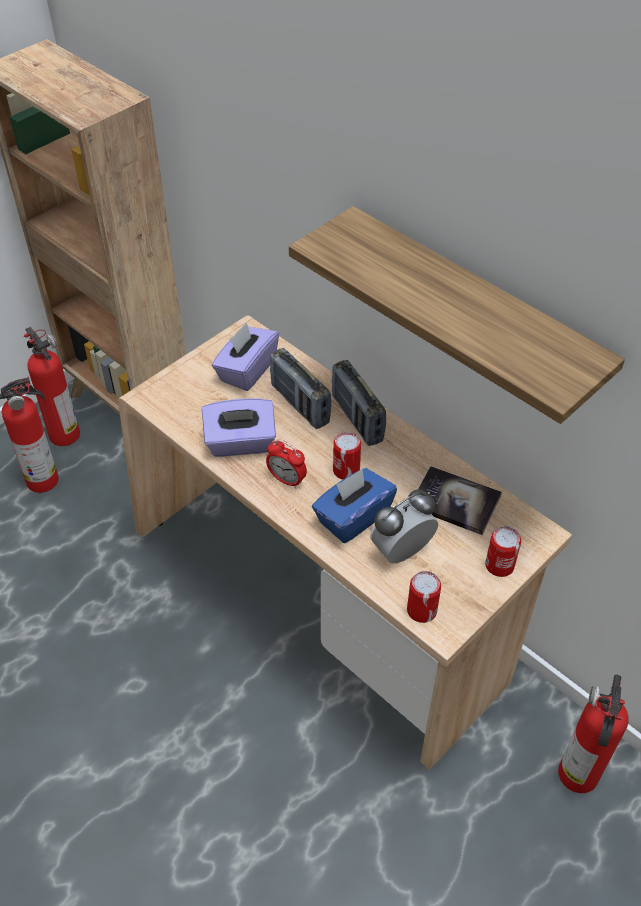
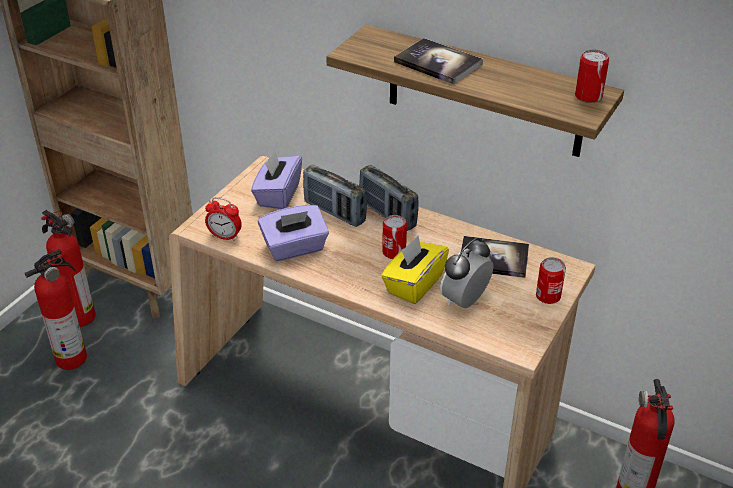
camera: 15 degrees left, 10 degrees down
(287, 480) = (346, 267): alarm clock -> alarm clock (225, 236)
(353, 517) = (414, 284): blue tissue box -> yellow tissue box
(412, 278) = (438, 63): none -> book
(421, 610) = (499, 339): can -> can (588, 96)

